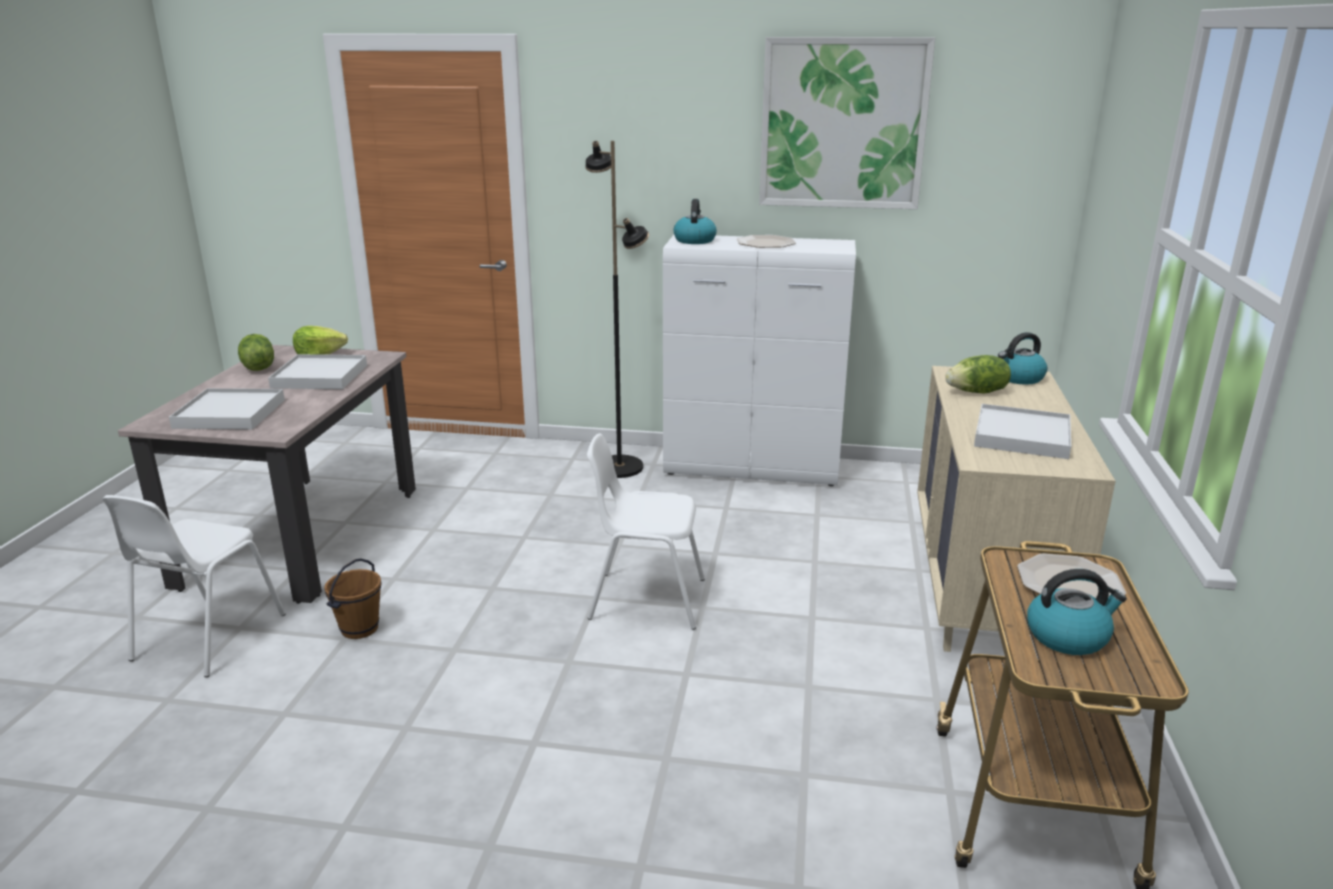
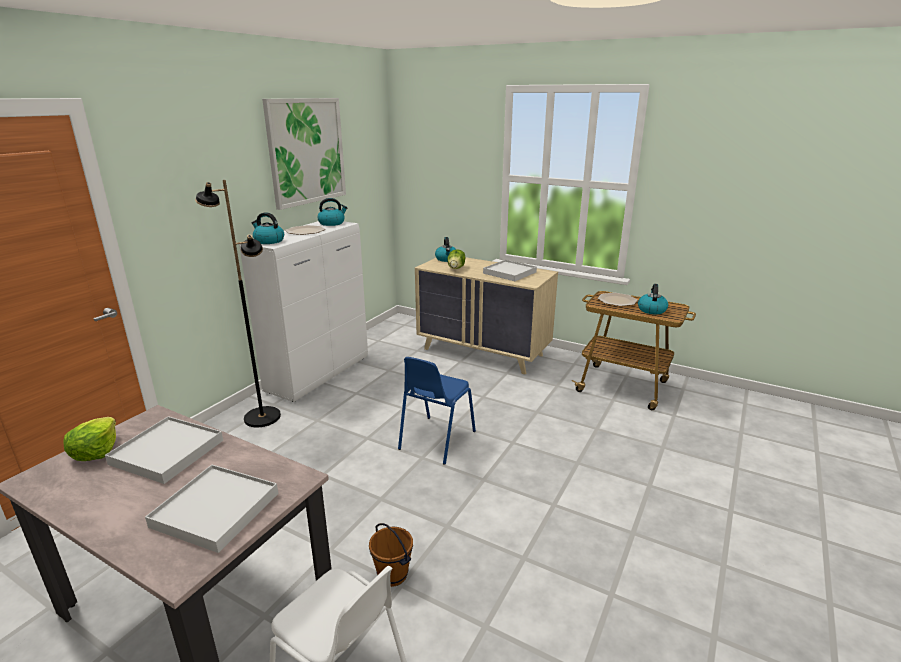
camera: 70 degrees left, 0 degrees up
(257, 367) = (76, 493): lettuce -> none
(646, 599) = (436, 440): white chair -> blue chair
(830, 245) = (332, 223): none -> kettle

